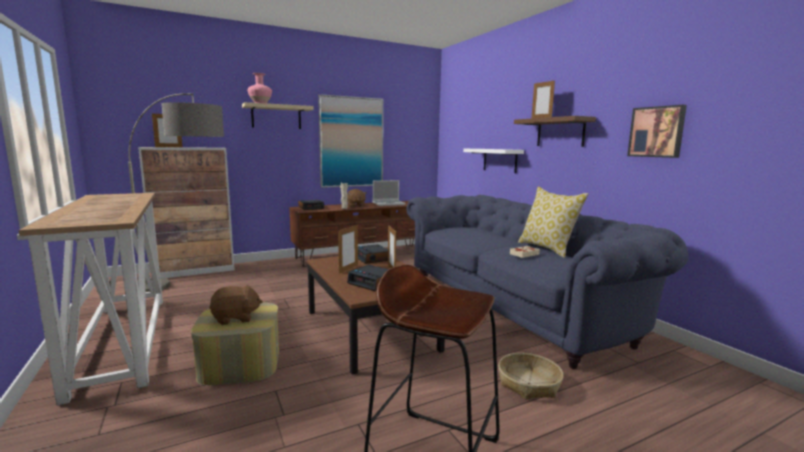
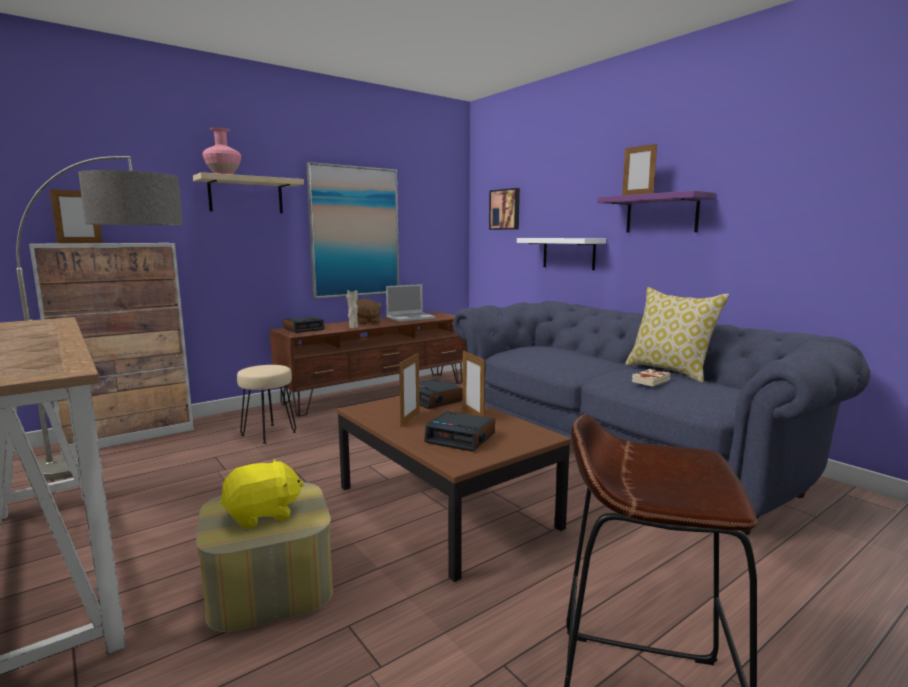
camera: 10 degrees left, 0 degrees up
(235, 318) = (263, 515): brown plush toy -> yellow plush toy
(279, 276) = (268, 433): none -> beige stool
(529, 384) = (704, 564): basket -> none
(560, 132) = (661, 214): brown shelf -> purple shelf
(657, 132) = (806, 211): picture -> picture (505, 209)

